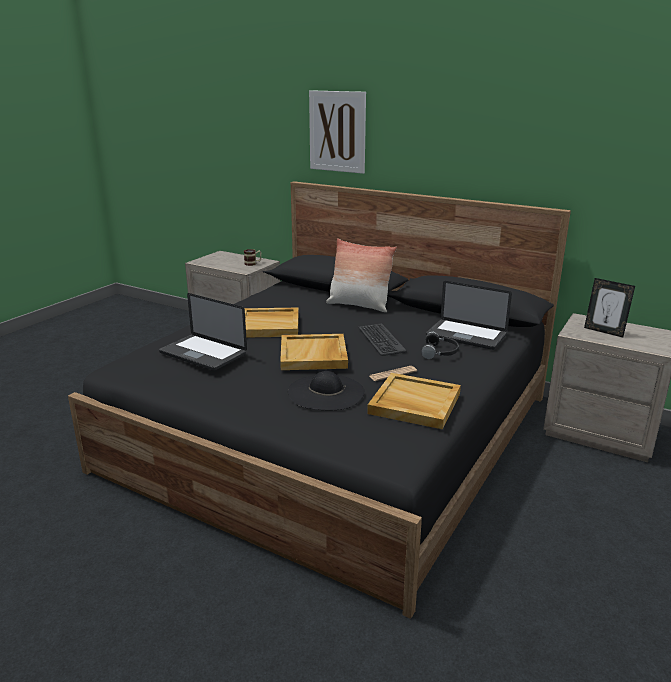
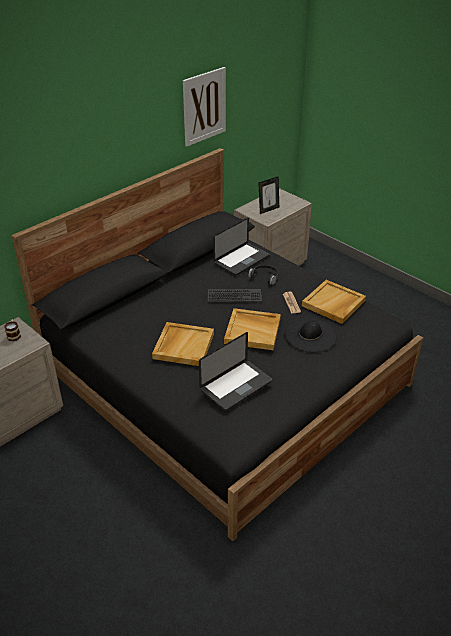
camera: 75 degrees left, 15 degrees up
(337, 131) = (44, 168): picture -> picture (204, 106)
(359, 305) = (158, 293): pillow -> none

